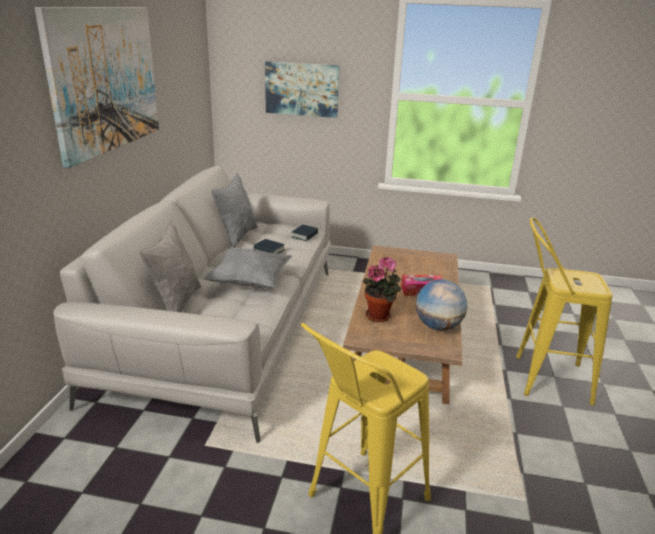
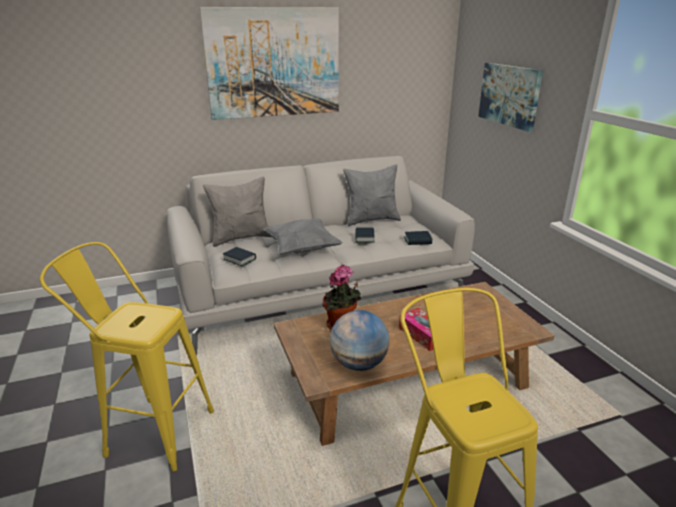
camera: 60 degrees right, 0 degrees up
(231, 317) = (239, 259): none -> book

